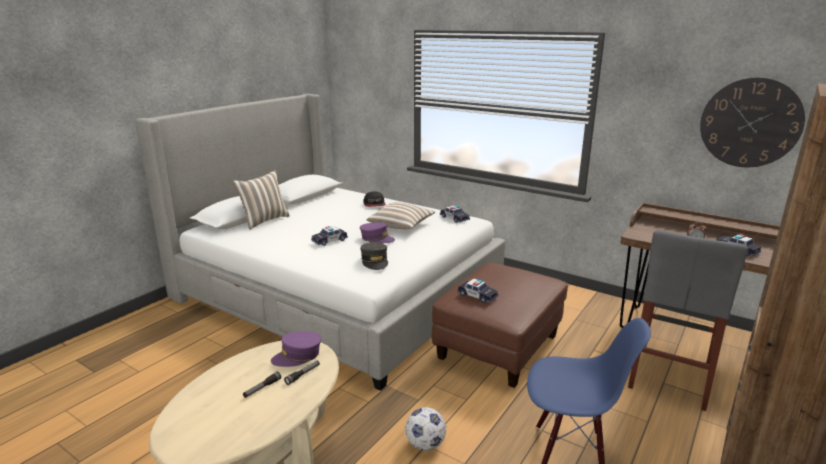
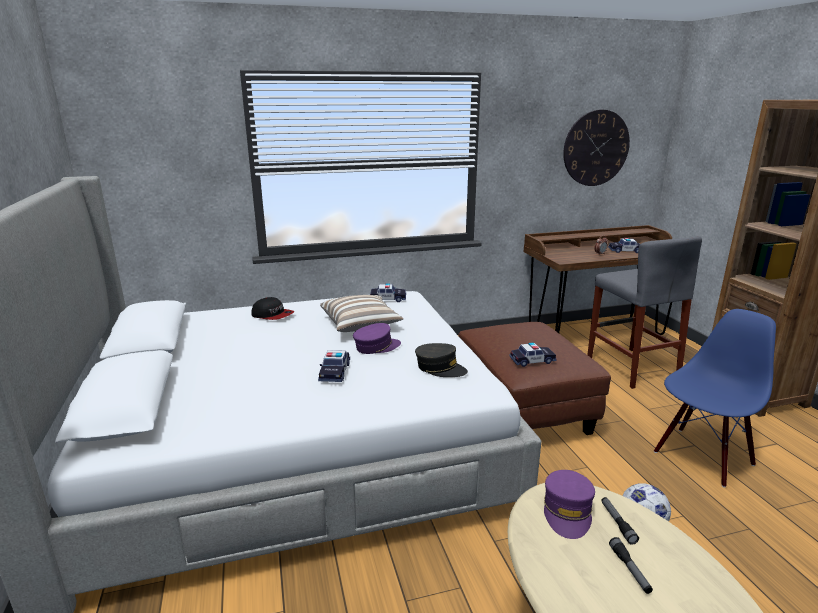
camera: 50 degrees left, 0 degrees up
(264, 221) = (175, 391): pillow -> none

